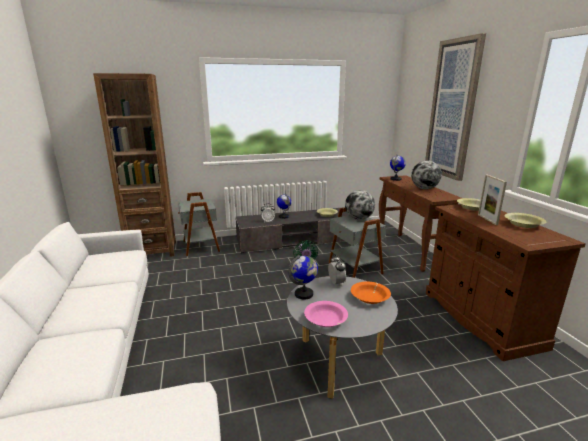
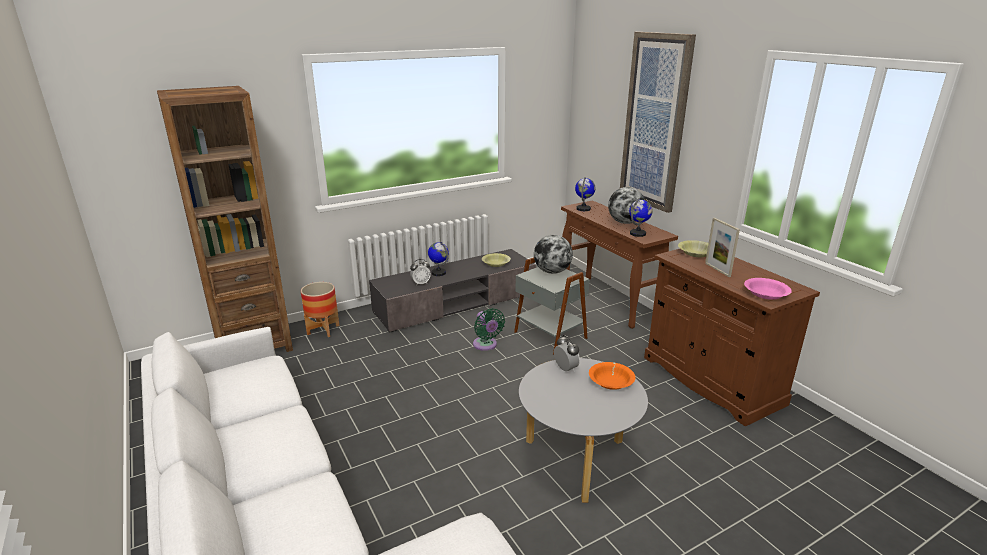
camera: 15 degrees left, 5 degrees up
(200, 246) = (323, 330): grey side table -> planter
(304, 294) = (536, 389): globe -> globe (638, 234)
(325, 320) = (576, 417): pink bowl -> pink bowl (765, 294)
(523, 224) = (755, 273): yellow bowl -> none

